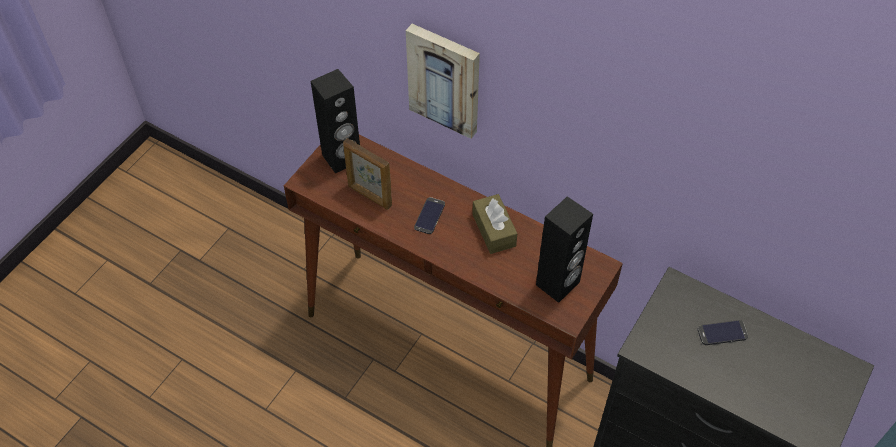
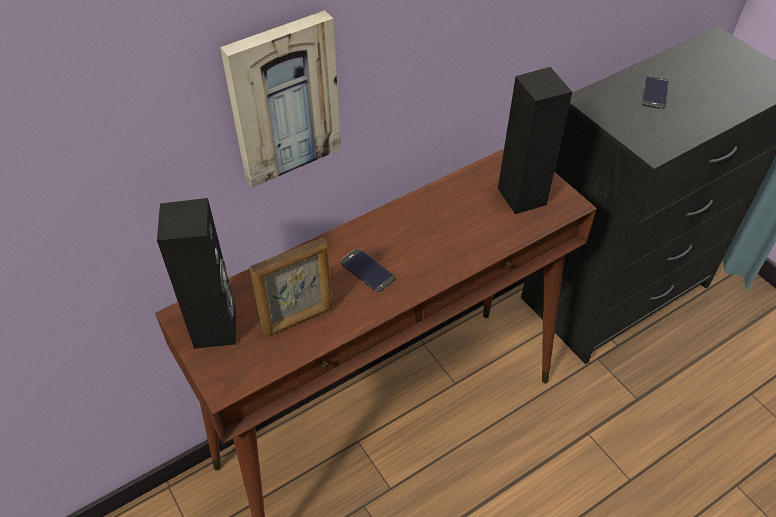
camera: 65 degrees left, 5 degrees down
(494, 230) = (422, 221): brown tissue box -> none

